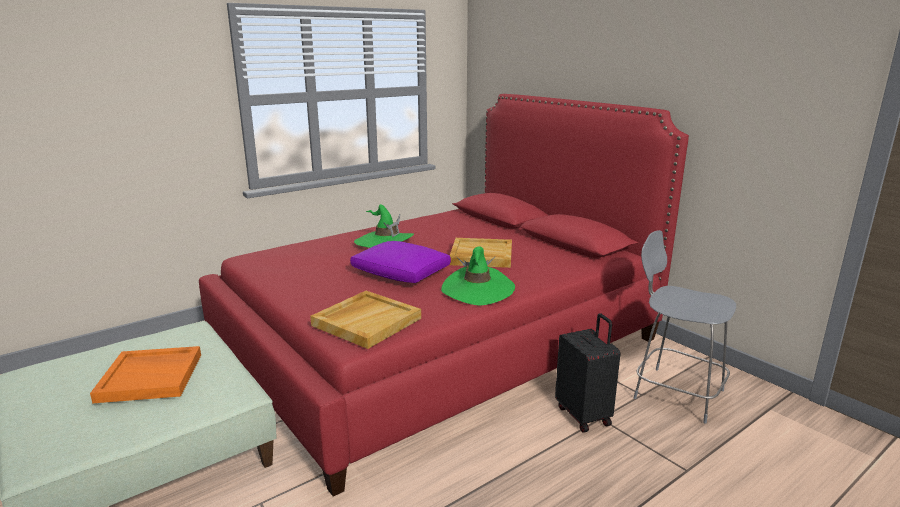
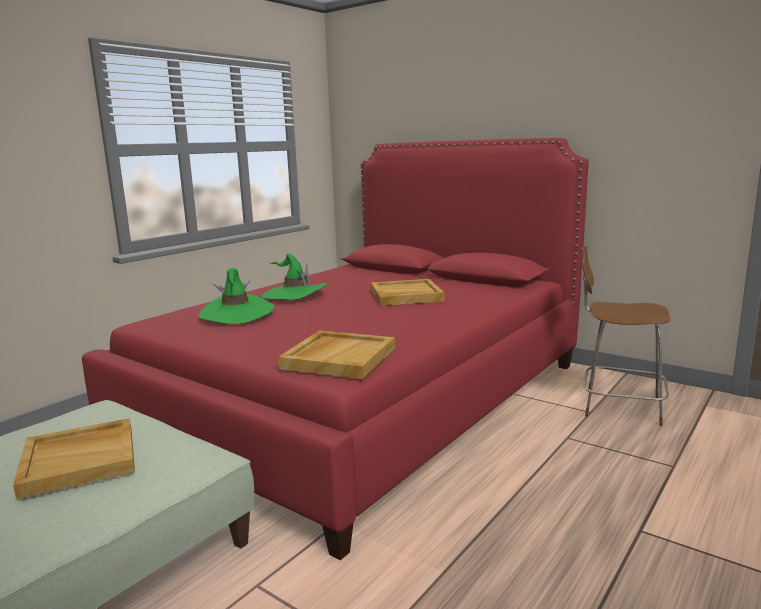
camera: 15 degrees left, 5 degrees down
(151, 377) = (81, 459): orange tray -> beige tray
(401, 273) = (337, 317): purple pillow -> none
(477, 290) = (429, 320): green hat -> green hat (236, 314)
(584, 415) = (550, 437): black suitcase -> none
(675, 393) = (618, 406): grey chair -> brown chair

